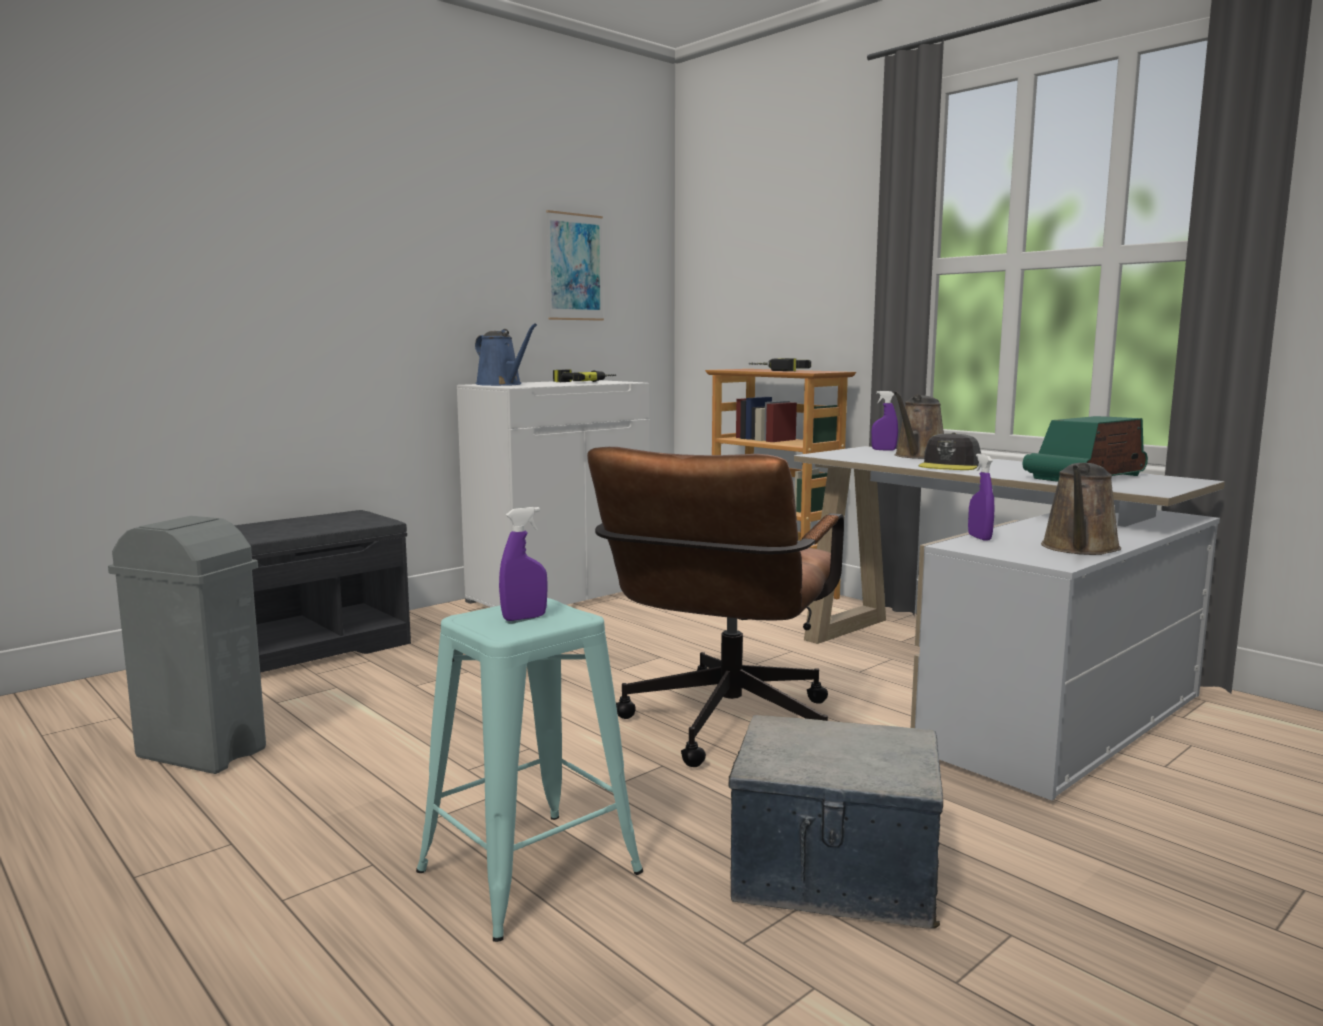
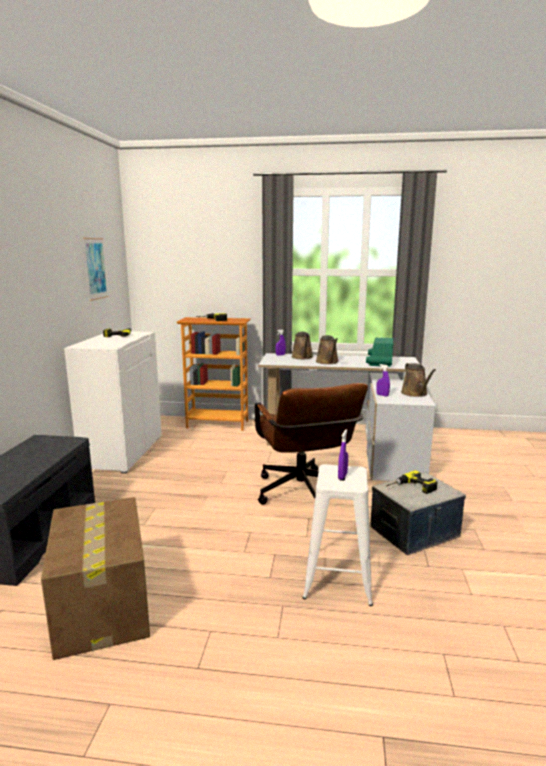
camera: 40 degrees left, 5 degrees up
(201, 753) = (102, 603): grey trash can -> cardboard box
(502, 384) = (93, 344): blue watering can -> none
(529, 872) = (338, 578): turquoise stool -> white stool
(827, 744) = (411, 488): none -> power drill
(950, 466) = (328, 362): grey cap -> brown watering can

